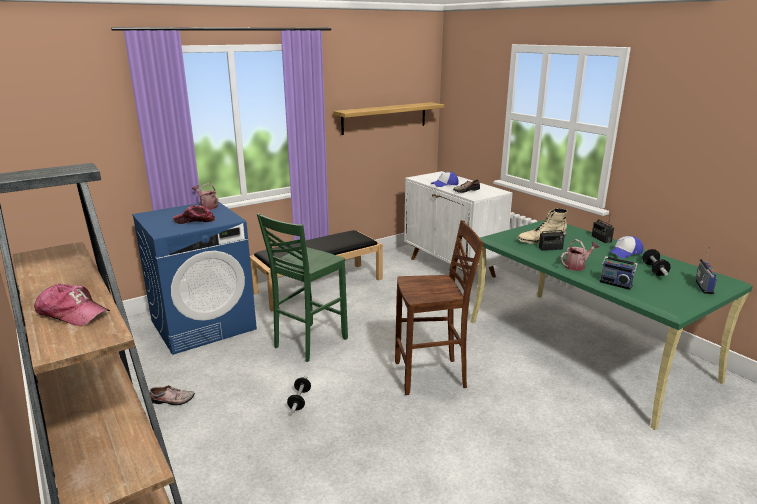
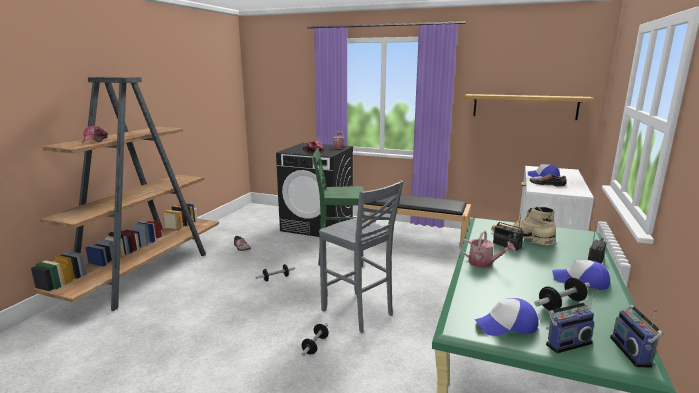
camera: 55 degrees right, 5 degrees down
(204, 324) = (318, 225): blue washing machine -> black washing machine
(432, 376) = (358, 313): brown stool -> grey stool
(464, 422) = (315, 345): none -> dumbbell
(616, 283) = (474, 288): radio -> radio (632, 352)
(675, 294) = (506, 325): none -> cap

